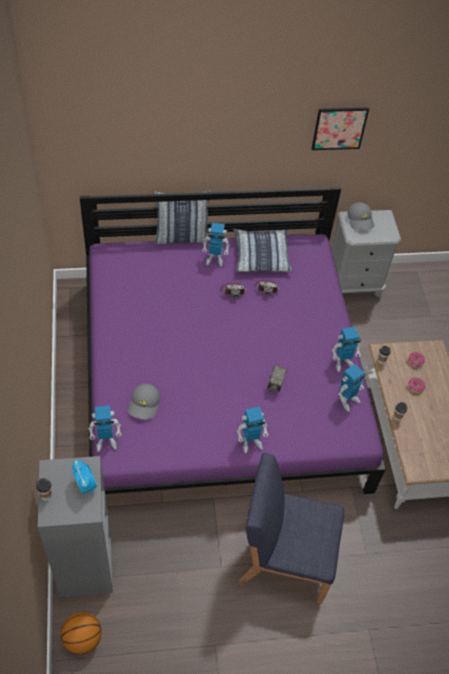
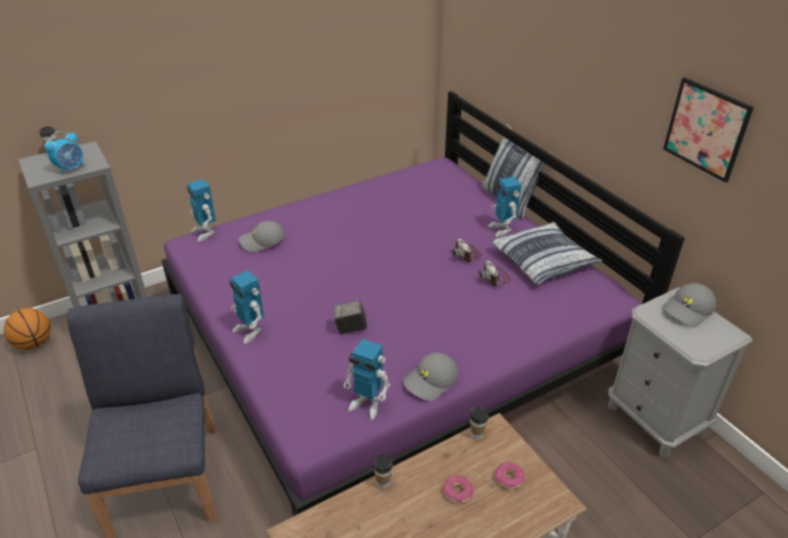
camera: 70 degrees right, 15 degrees down
(343, 362) = (430, 382): toy robot -> grey cap

